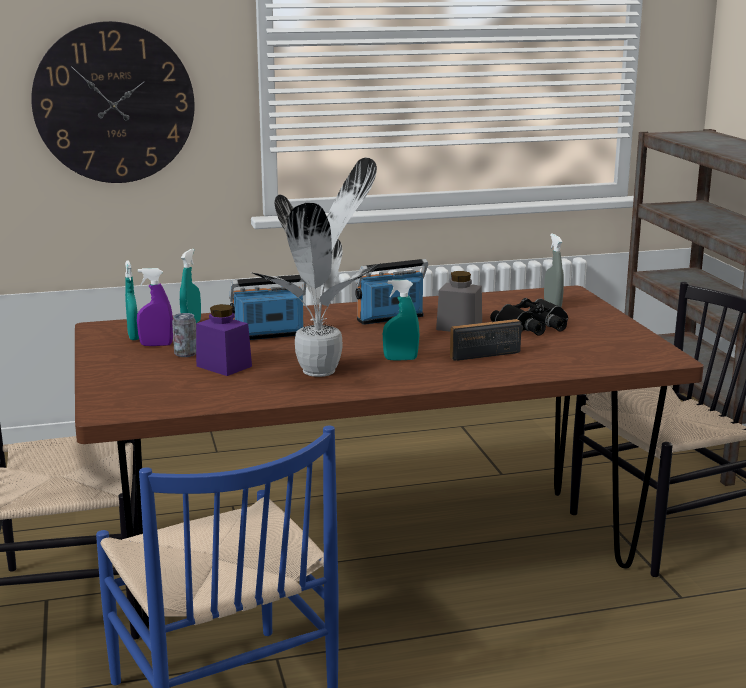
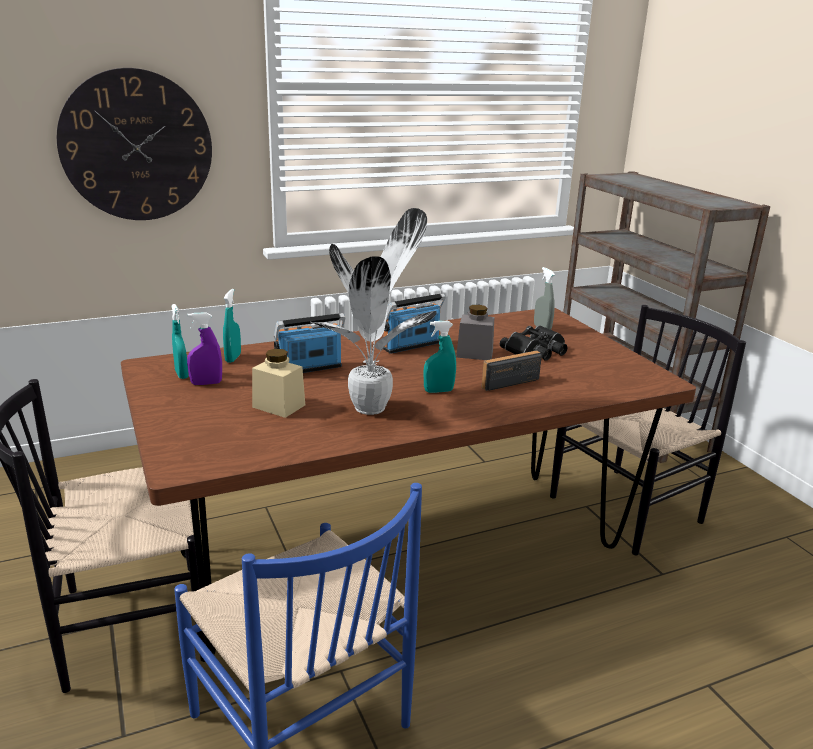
camera: 10 degrees left, 5 degrees up
(185, 354) = (237, 392): can -> none
(224, 366) = (278, 406): purple jar -> beige jar

